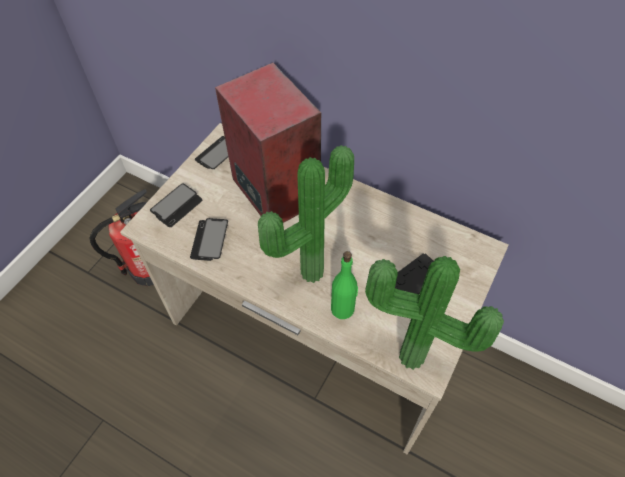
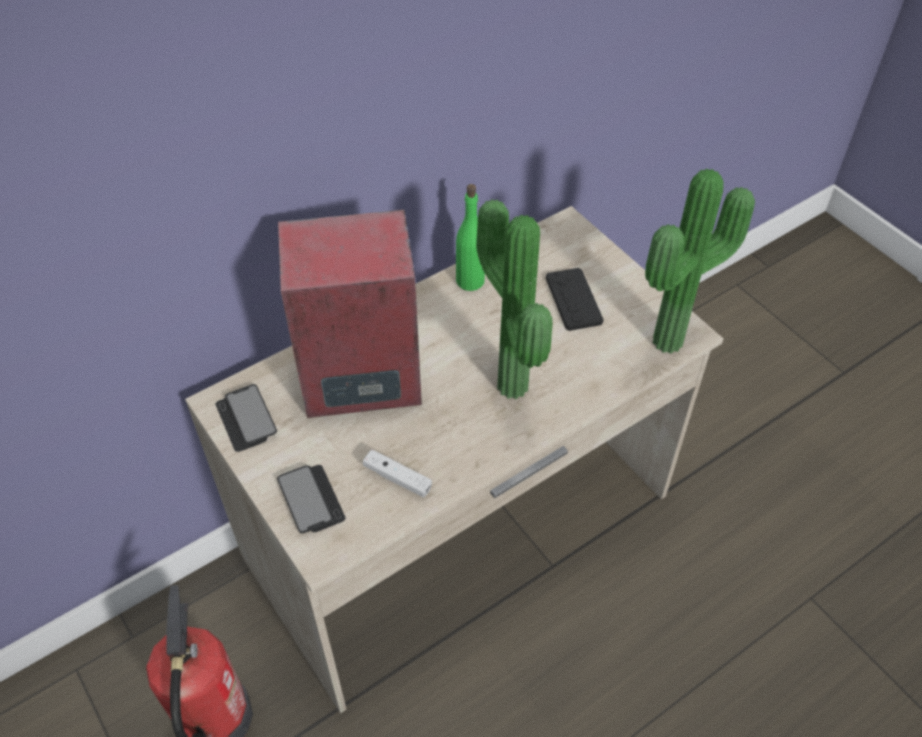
camera: 65 degrees left, 5 degrees down
(209, 240) = (397, 478): phone -> white game controller
(343, 308) = (578, 376): green bottle -> green bottle (470, 280)

